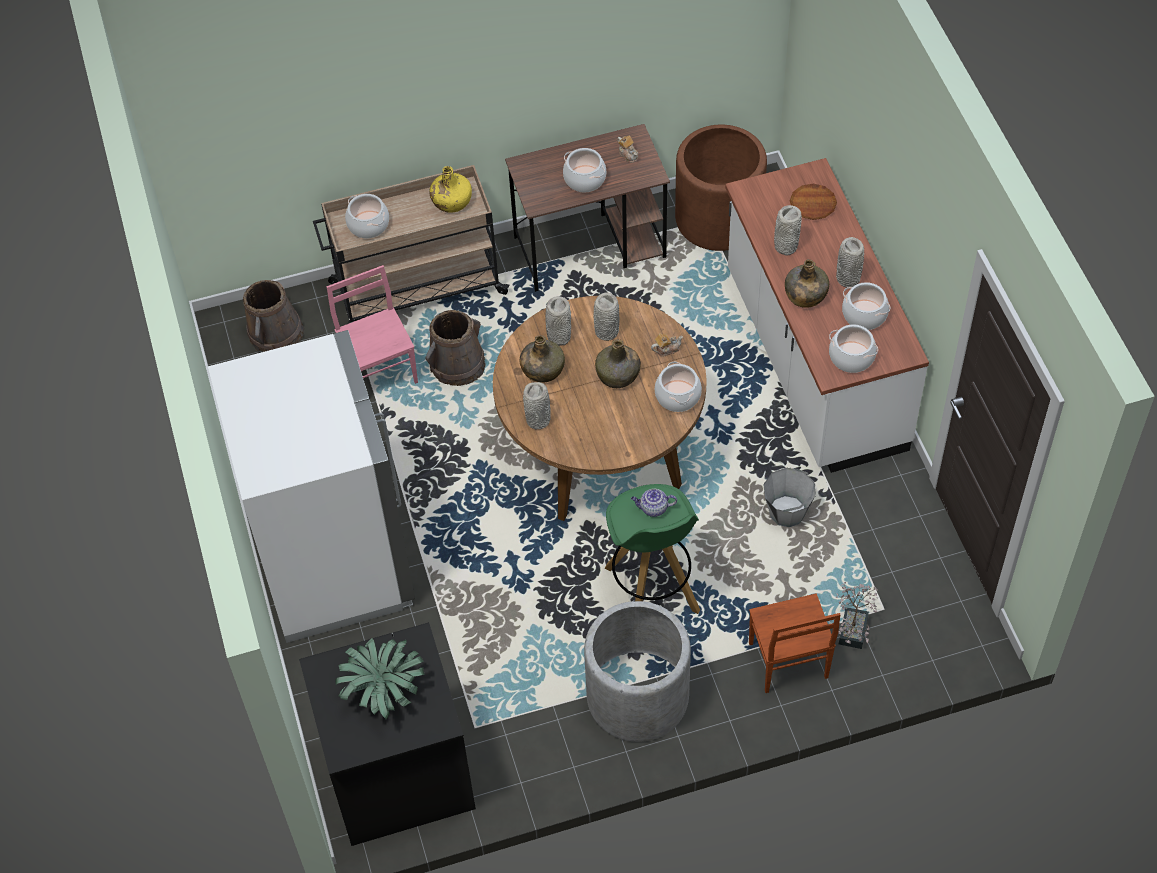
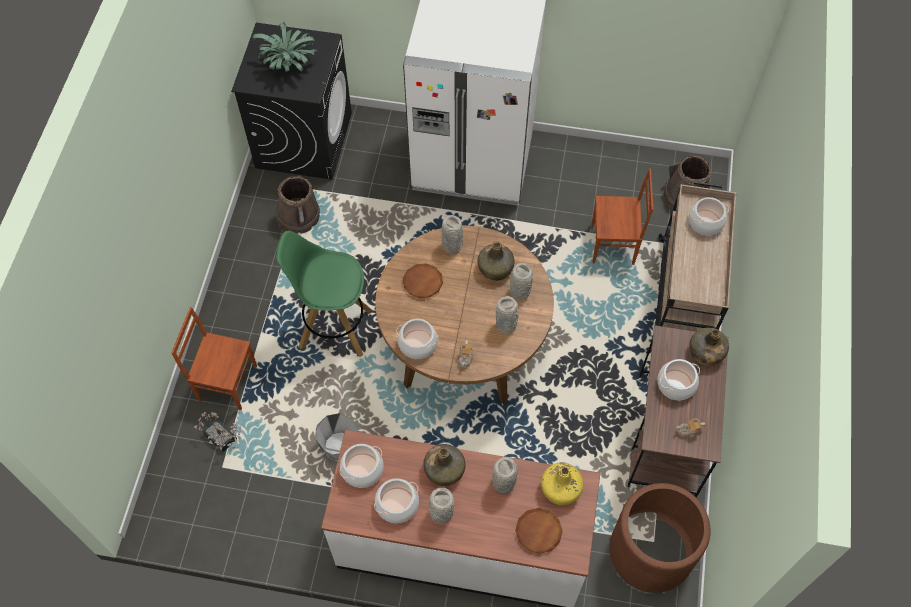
camera: 115 degrees right, 5 degrees up
(381, 373) = (613, 245): pink chair -> brown chair
(451, 201) = (703, 286): yellow bottle -> yellow bottle (561, 488)
(457, 364) = (596, 294): brown bucket -> brown bucket (298, 216)
(601, 426) = (423, 282): none -> brown plate
(618, 375) = (461, 314): green bottle -> green bottle (705, 352)
(637, 697) = (265, 283): grey planter -> none
(653, 508) = (334, 284): teapot -> none

